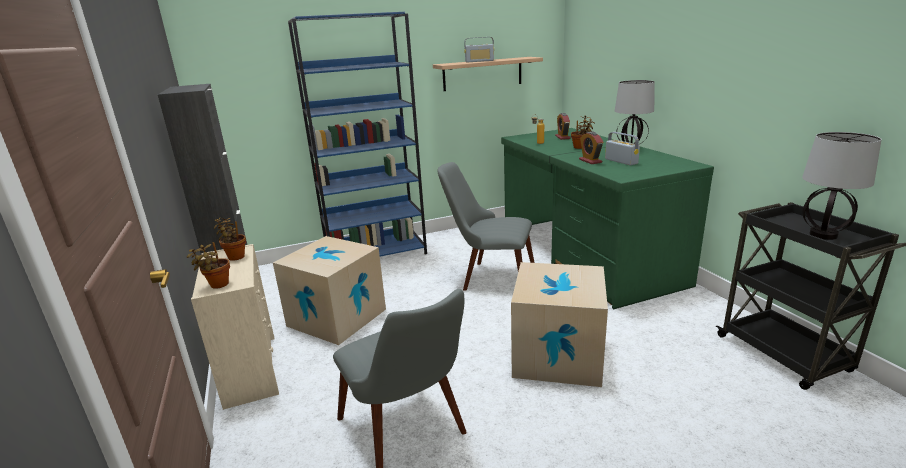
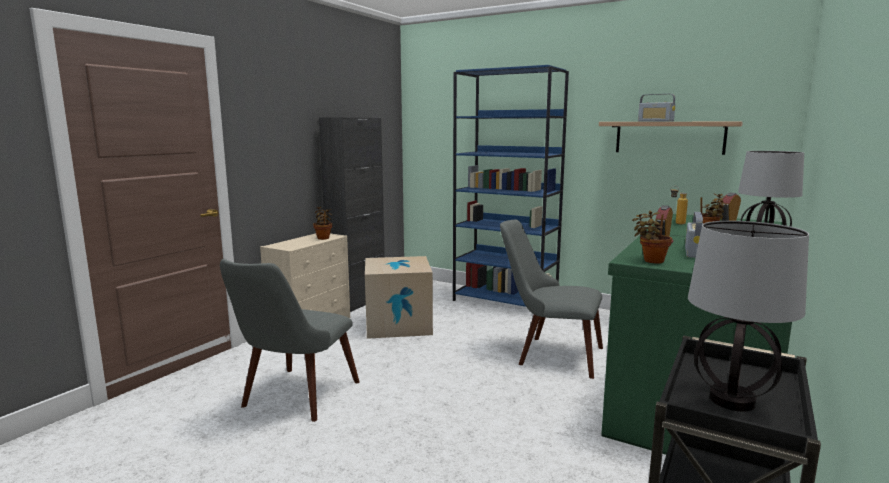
camera: 50 degrees right, 10 degrees down
(217, 285) = (282, 245): potted plant -> potted plant (651, 261)
(489, 277) = (549, 354): grey chair -> grey chair turned 45 degrees counterclockwise
(557, 355) = (466, 429): cardboard box -> none

